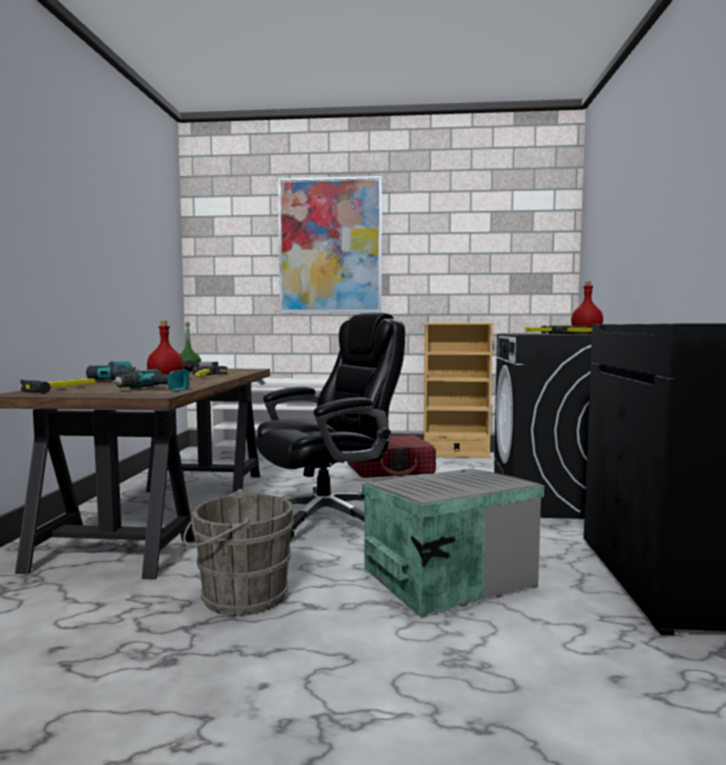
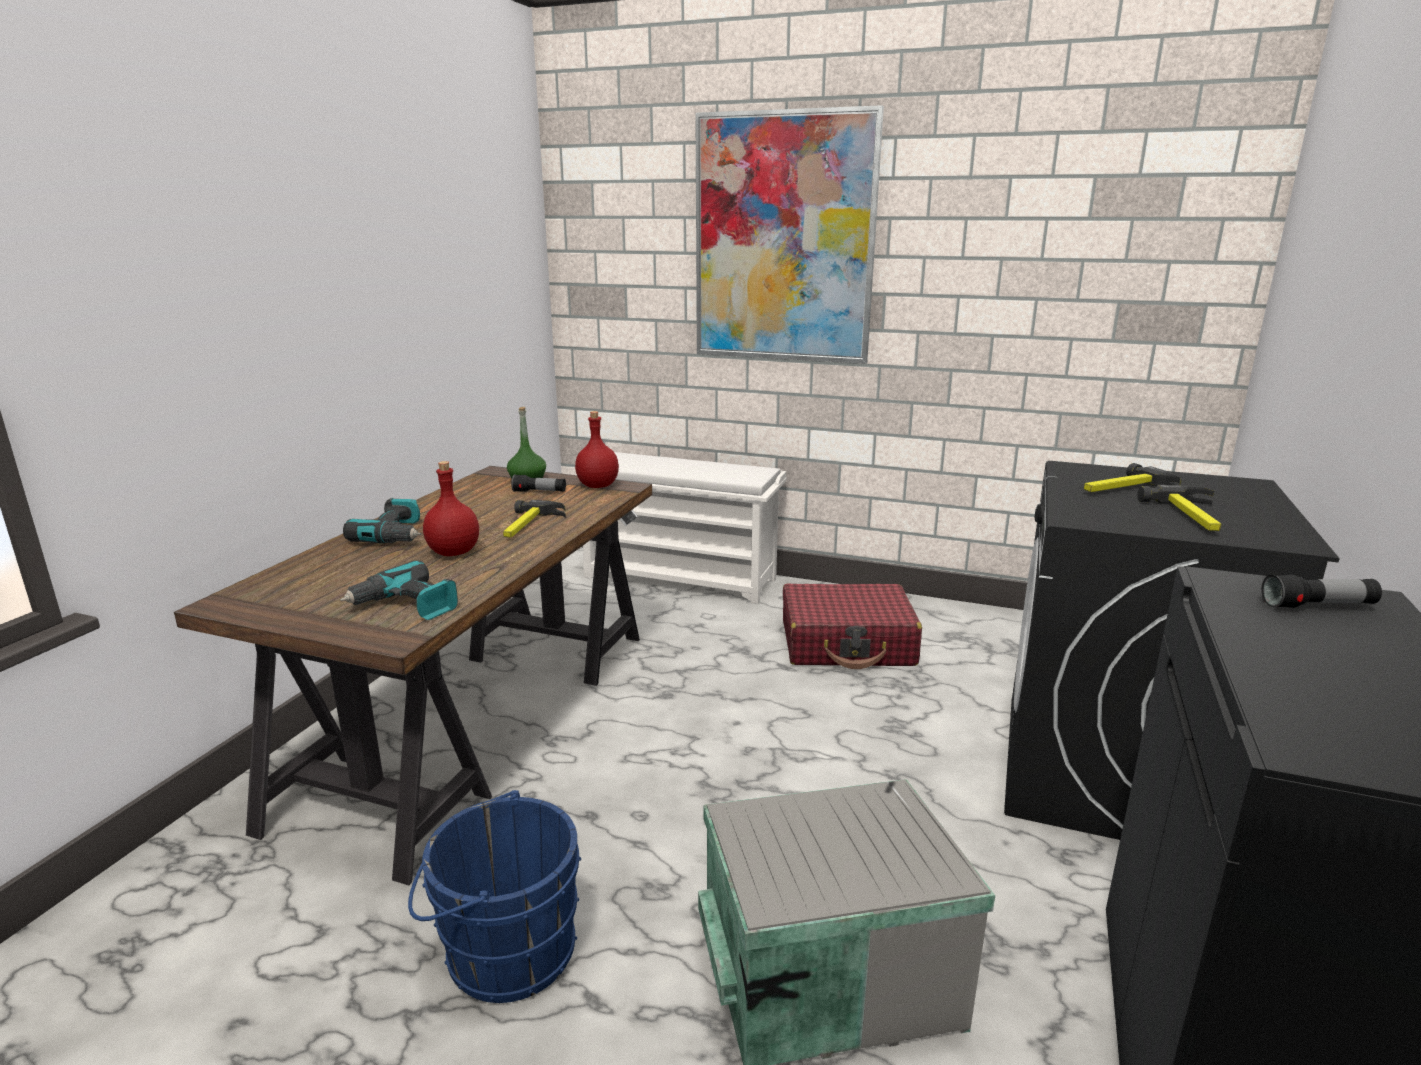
camera: 15 degrees right, 15 degrees up
(60, 388) = (288, 582): hammer -> none
(239, 596) = (503, 952): grey bucket -> blue bucket
(328, 519) = (700, 772): black office chair -> none
(455, 454) = (974, 613): beige bookcase -> none
(585, 333) = (1216, 493): red bottle -> red bottle (597, 485)
(660, 323) = (1317, 606): none -> flashlight

